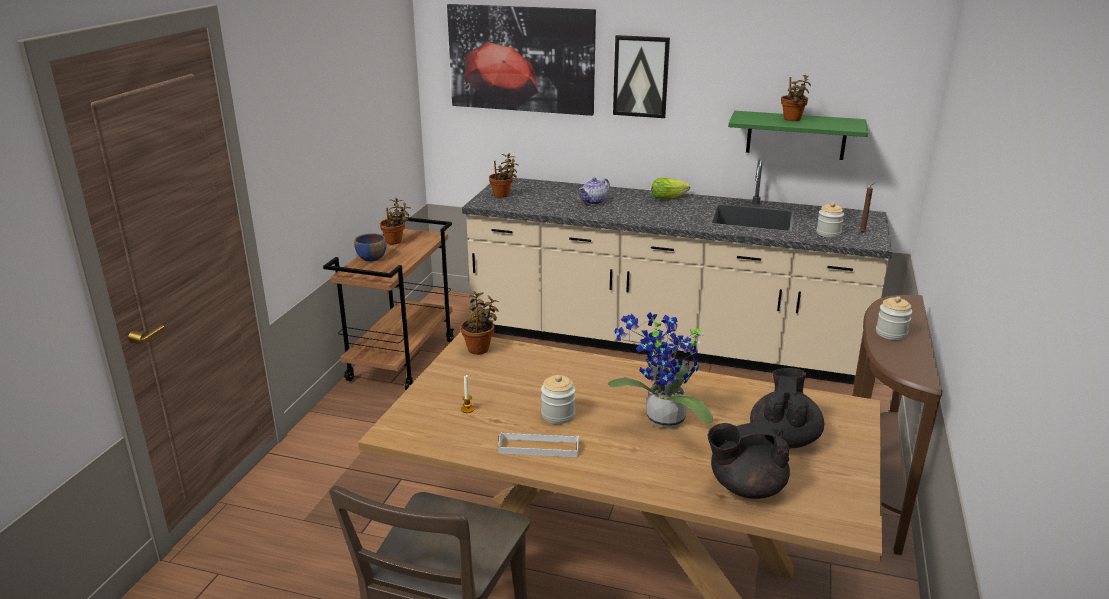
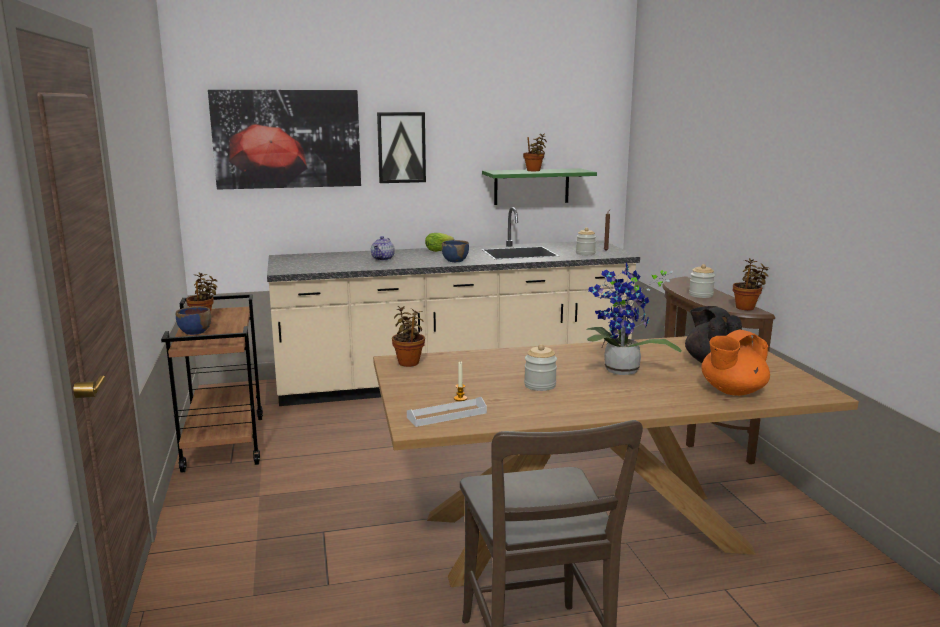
camera: 30 degrees left, 10 degrees down
(503, 195) = (294, 264): potted plant -> potted plant (746, 307)
(539, 447) = (556, 406): white tray -> white tray (447, 415)
(663, 218) = (455, 260): none -> blue bowl
(745, 487) = (732, 391): black teapot -> orange teapot

